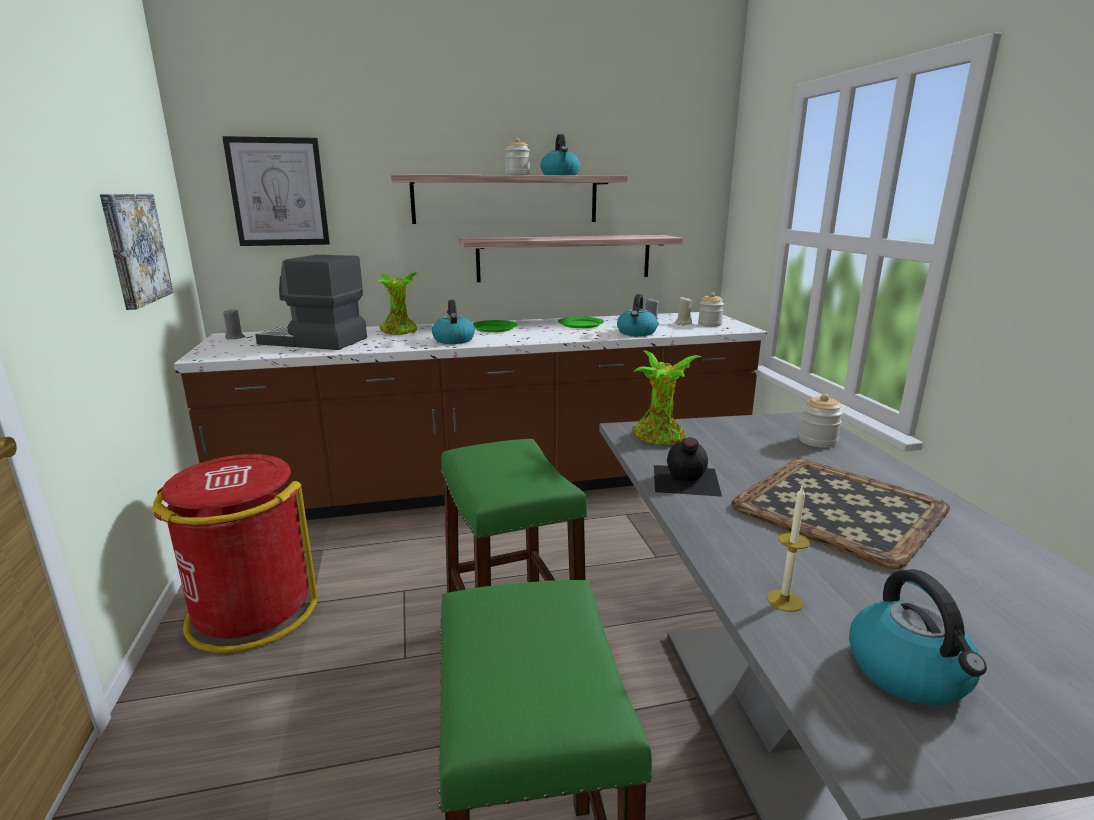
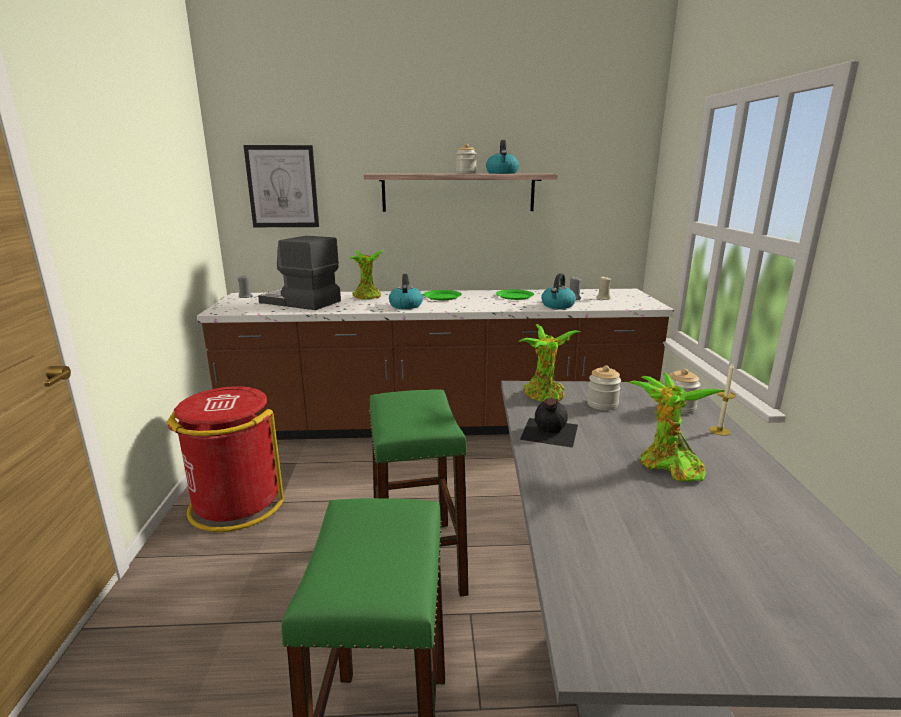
camera: 10 degrees right, 0 degrees up
(135, 248) = (172, 231): picture -> none
(564, 258) = (506, 240): shelf -> none
(709, 324) = (626, 300): jar -> jar (602, 404)
(784, 600) = (581, 533): candle -> candle (719, 431)
(840, 509) = (667, 466): tray -> potted plant
(909, 672) = (654, 597): kettle -> none

